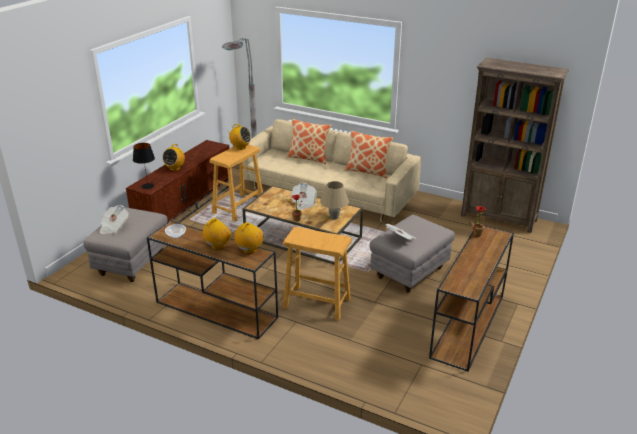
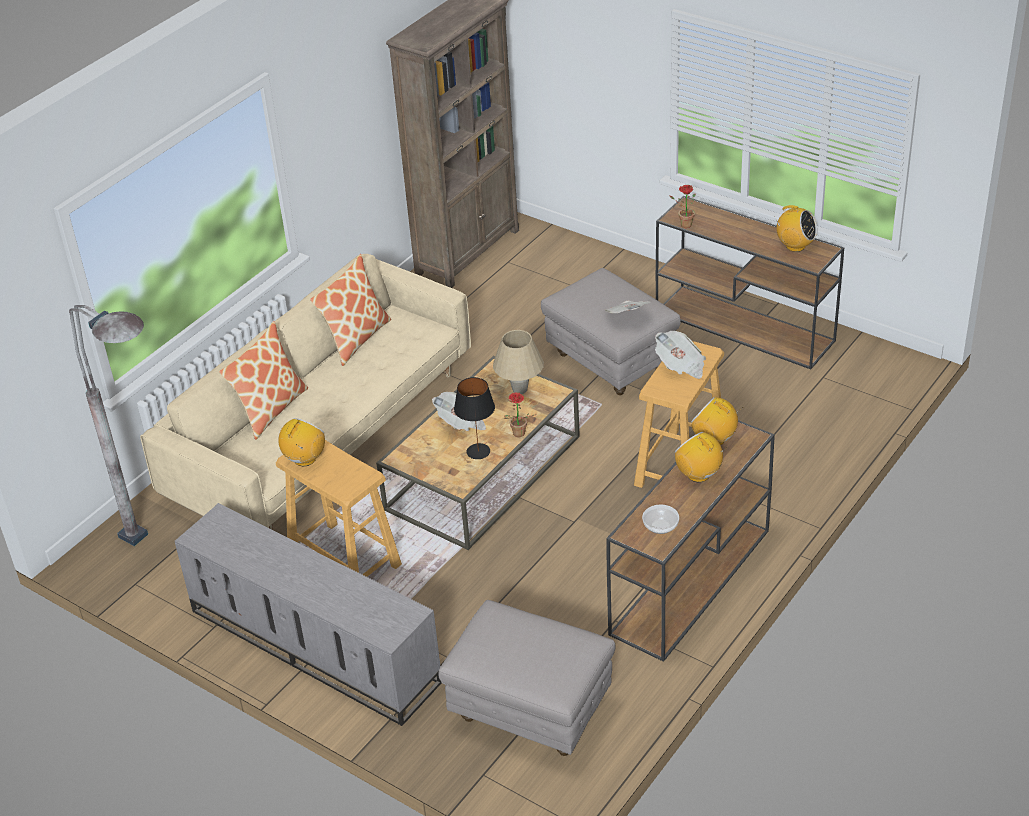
camera: 80 degrees left, 10 degrees up
(114, 227) = (535, 665): newspaper -> newspaper (680, 366)
(147, 186) = (392, 618): black table lamp -> black table lamp (478, 451)
(174, 168) = (315, 582): radio -> radio (795, 246)
(185, 206) = (312, 646): brown tv stand -> grey tv stand

